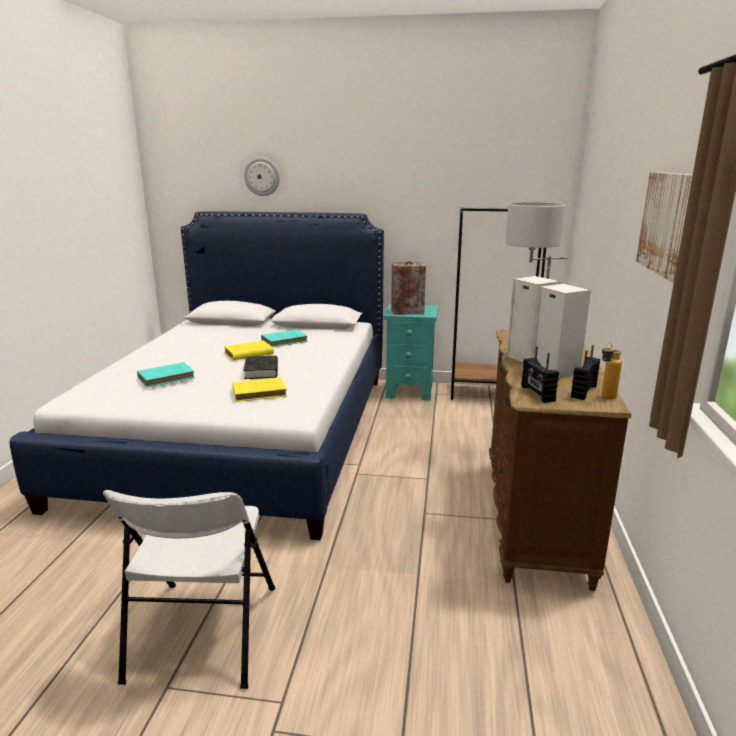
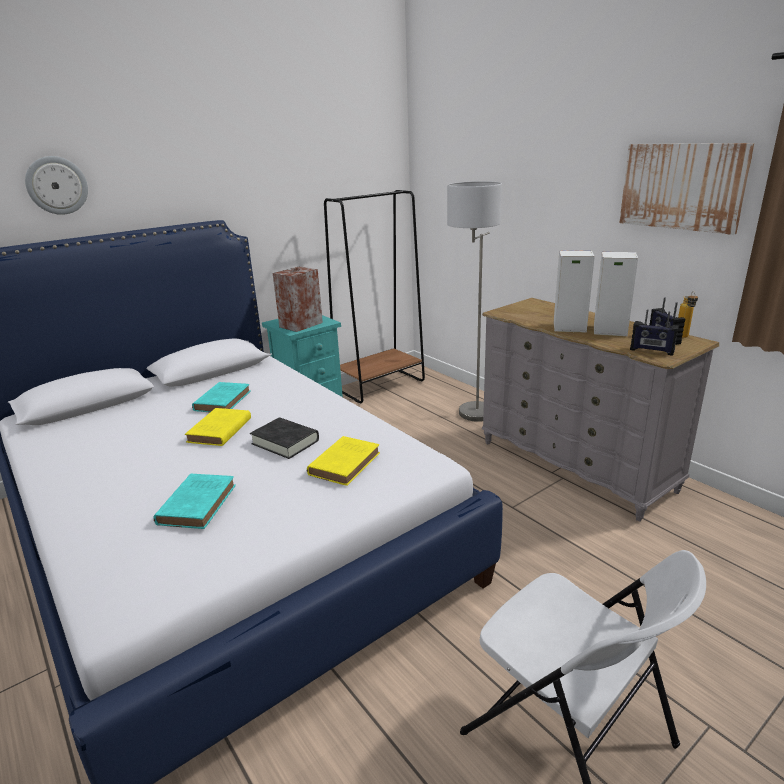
camera: 45 degrees left, 5 degrees up
(534, 518) = (574, 466): brown dresser -> grey dresser

